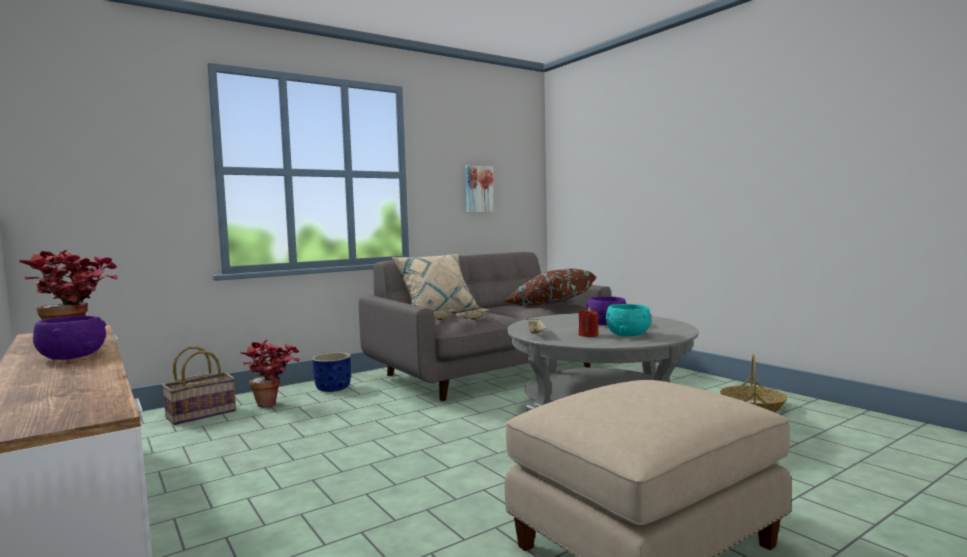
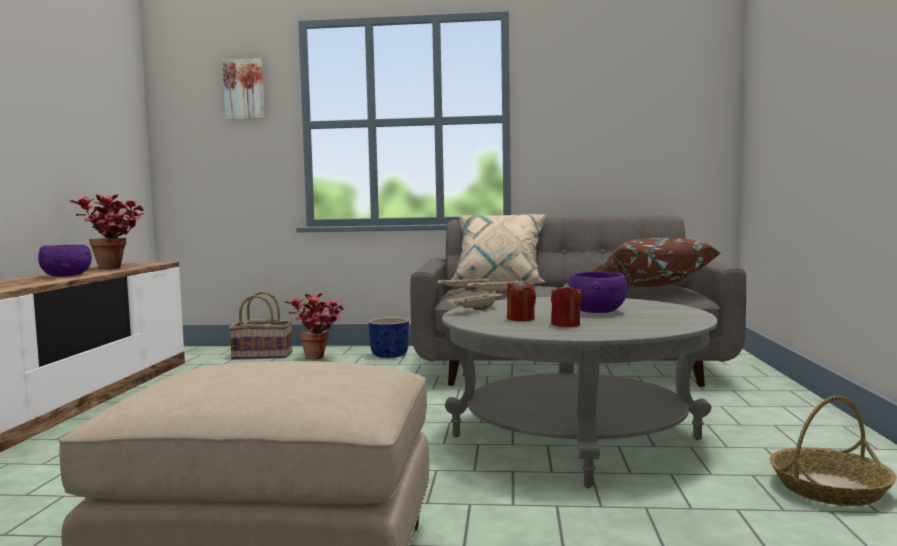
camera: 40 degrees right, 0 degrees up
(478, 189) = (618, 131): picture -> picture (244, 90)
(628, 335) = (565, 325): turquoise bowl -> red candle

